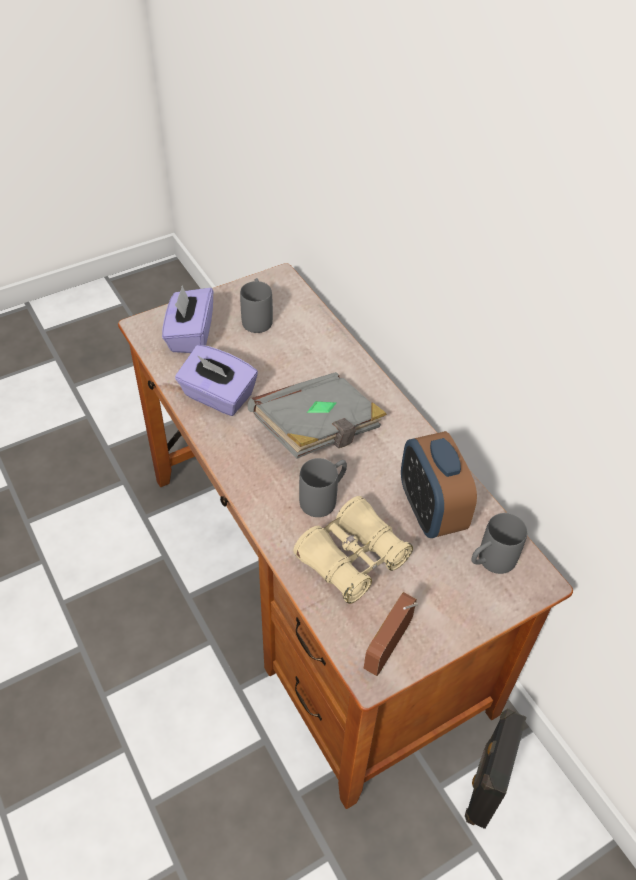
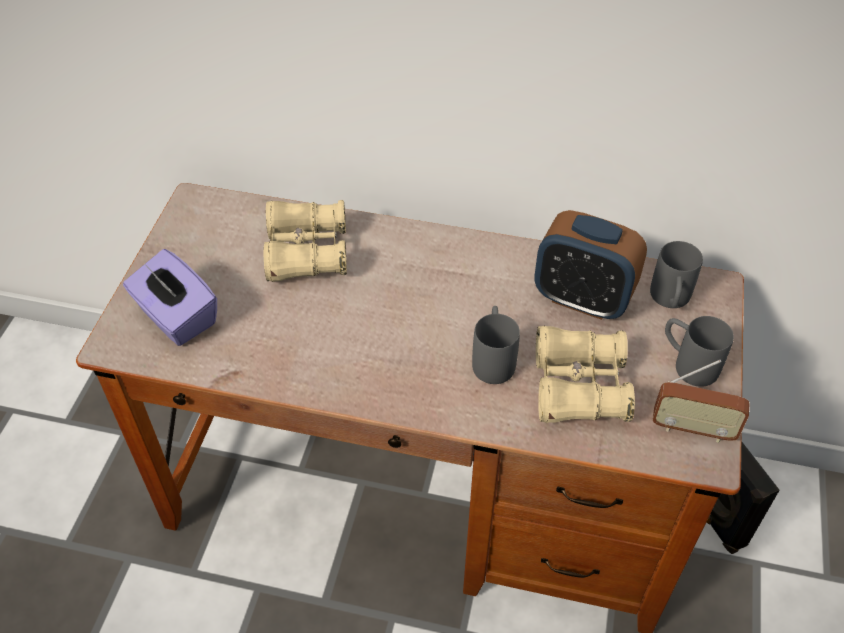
camera: 45 degrees left, 0 degrees up
(217, 396) = (283, 351): purple tissue box -> none
(257, 317) = (221, 252): grey mug -> grey mug (687, 364)
(302, 352) = (307, 252): none -> beige binoculars
(318, 431) = (413, 308): grey book -> none
(388, 648) = (692, 429): radio -> radio turned 60 degrees counterclockwise

